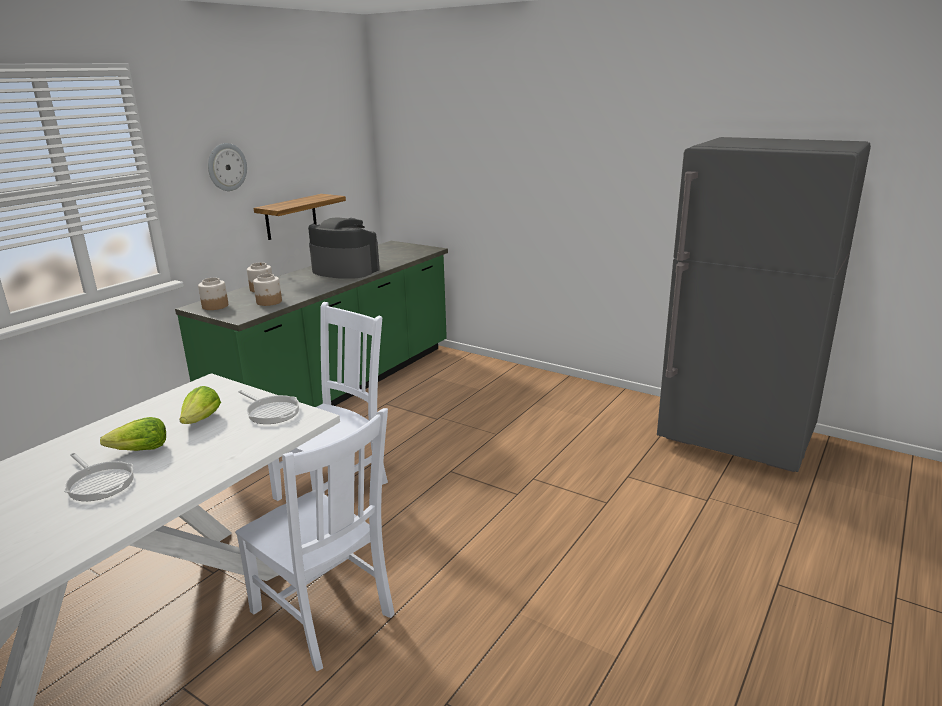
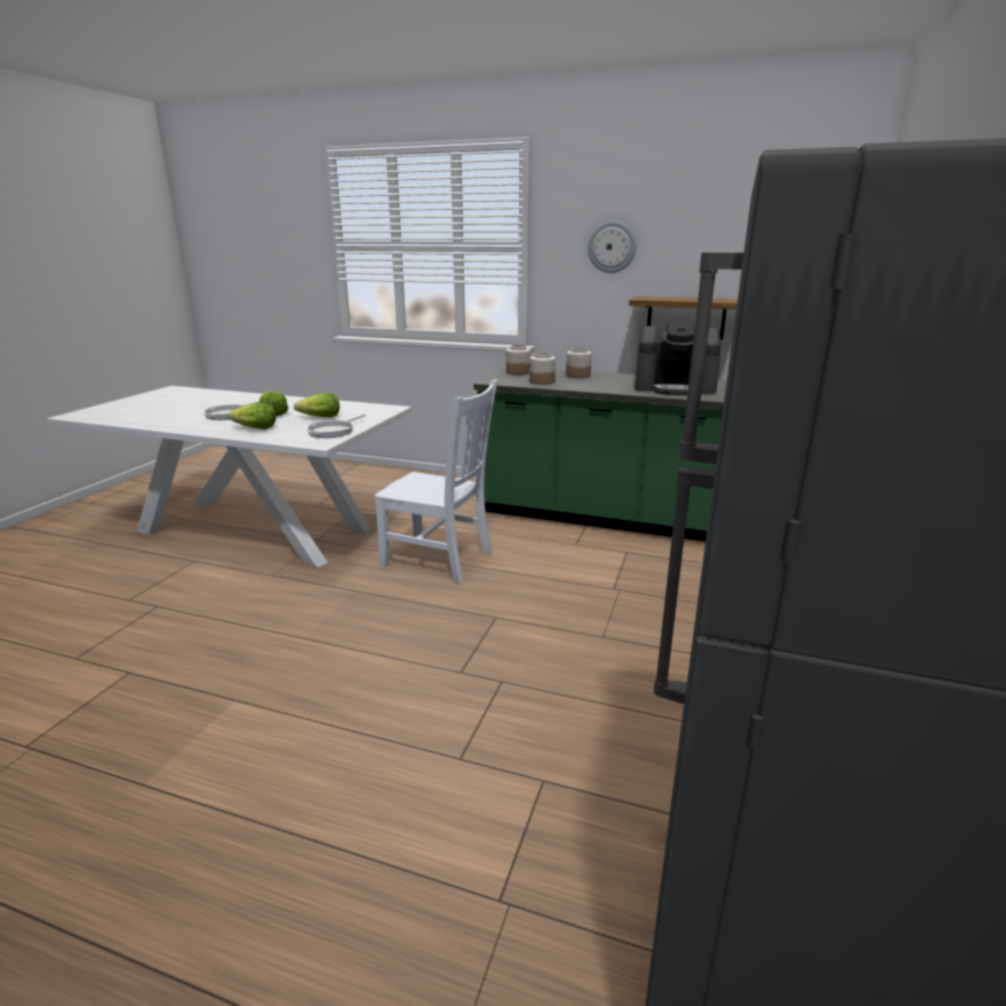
camera: 75 degrees right, 0 degrees up
(207, 458) = (255, 429): none -> lettuce
(324, 615) = (255, 594): white chair -> none
(344, 270) = (675, 387): coffee machine -> coffee machine turned 90 degrees clockwise

